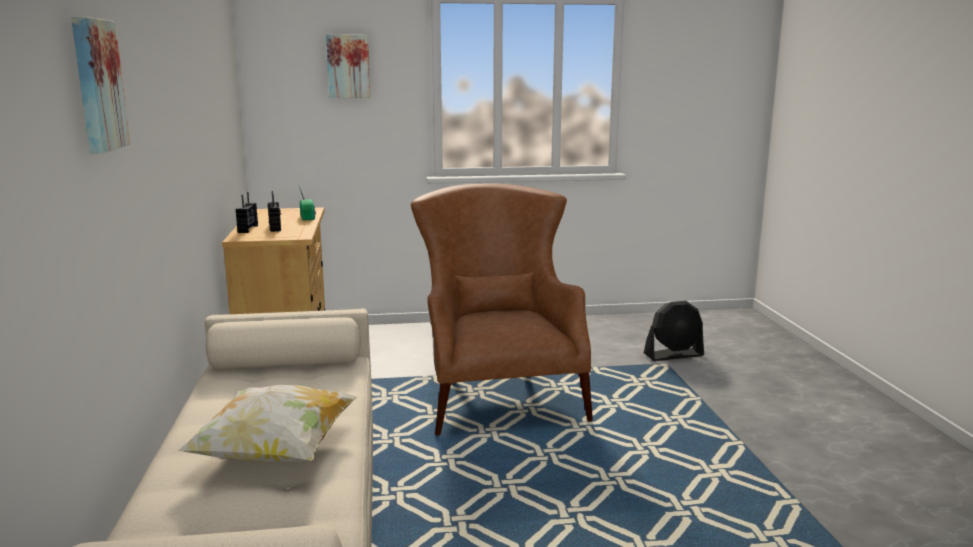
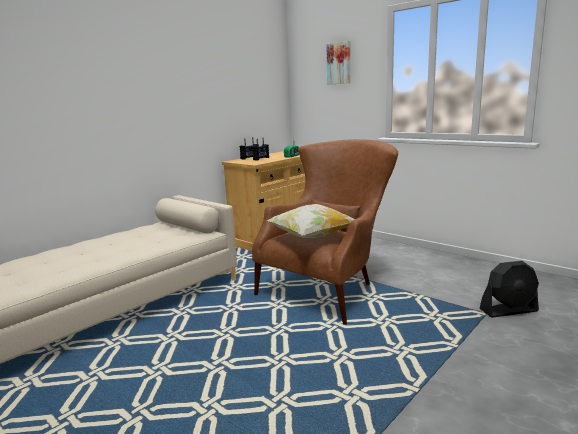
camera: 50 degrees right, 0 degrees up
(96, 85) = (42, 68): picture -> none
(275, 453) = (87, 257): pillow -> pillow (311, 237)
(674, 355) = (509, 310): black fan -> black fan turned 45 degrees counterclockwise

